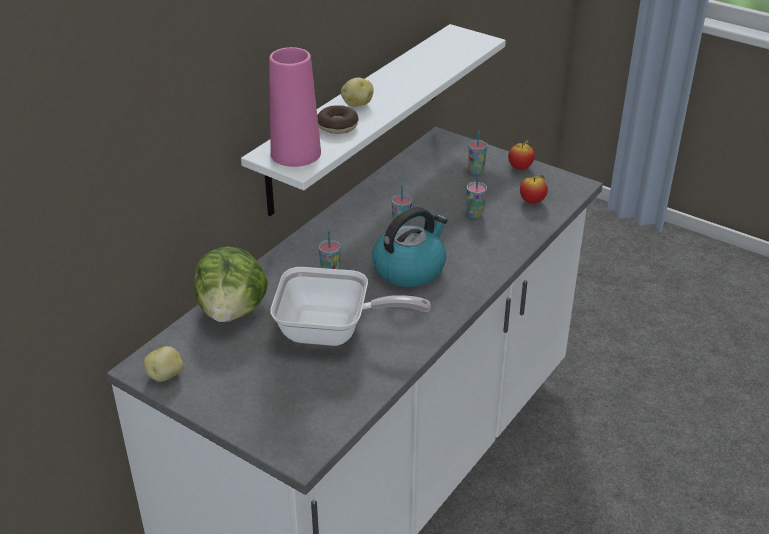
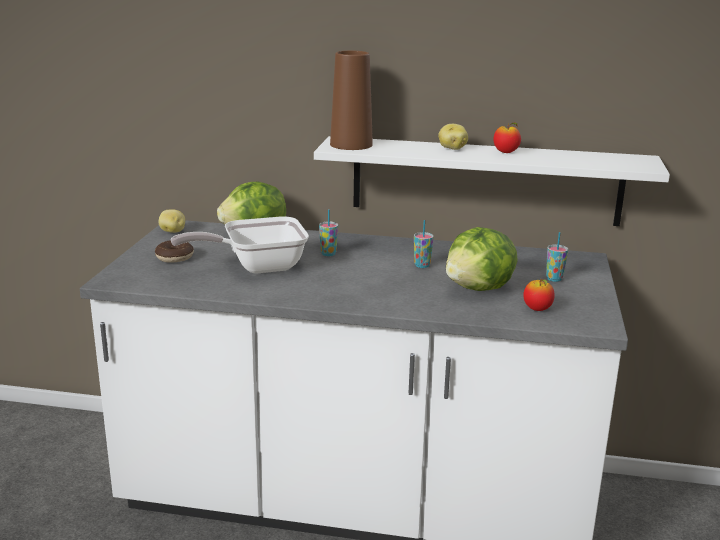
camera: 65 degrees right, 15 degrees down
(295, 153) = (351, 145): pink vase -> brown vase
(333, 332) = (256, 266): frying pan -> frying pan turned 90 degrees clockwise
(337, 126) = (408, 148): donut -> donut (174, 257)
(409, 268) = (366, 277): kettle -> none
(475, 214) = (479, 289): cup -> lettuce
(520, 168) = (591, 296): apple -> apple (506, 152)

